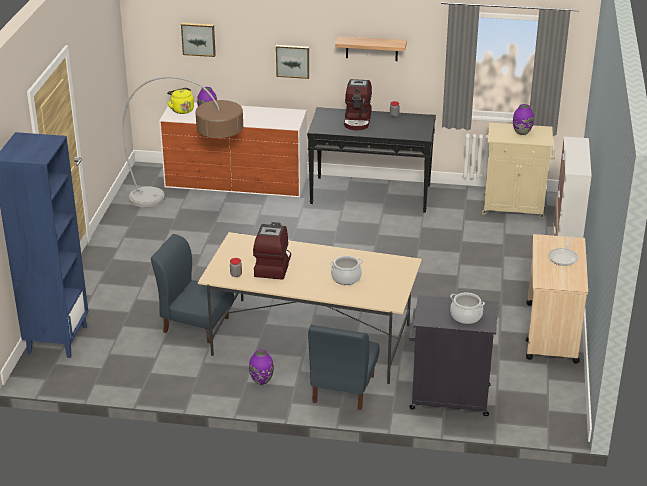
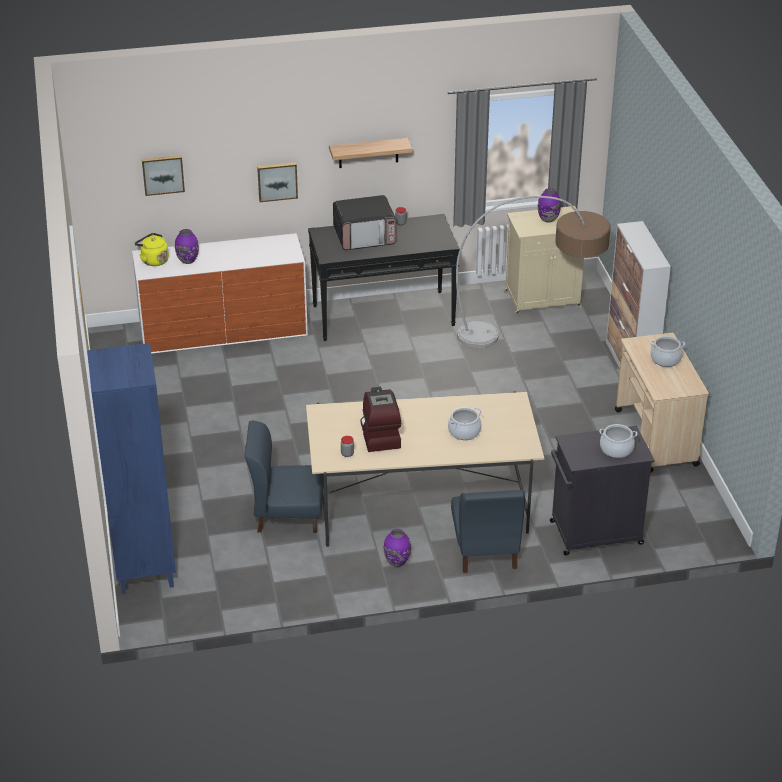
camera: 20 degrees left, 5 degrees up
(192, 206) = (192, 372): floor lamp -> floor lamp (534, 335)
(358, 120) = (365, 237): coffee machine -> microwave
(563, 257) = (665, 359): frying pan -> cooking pot

